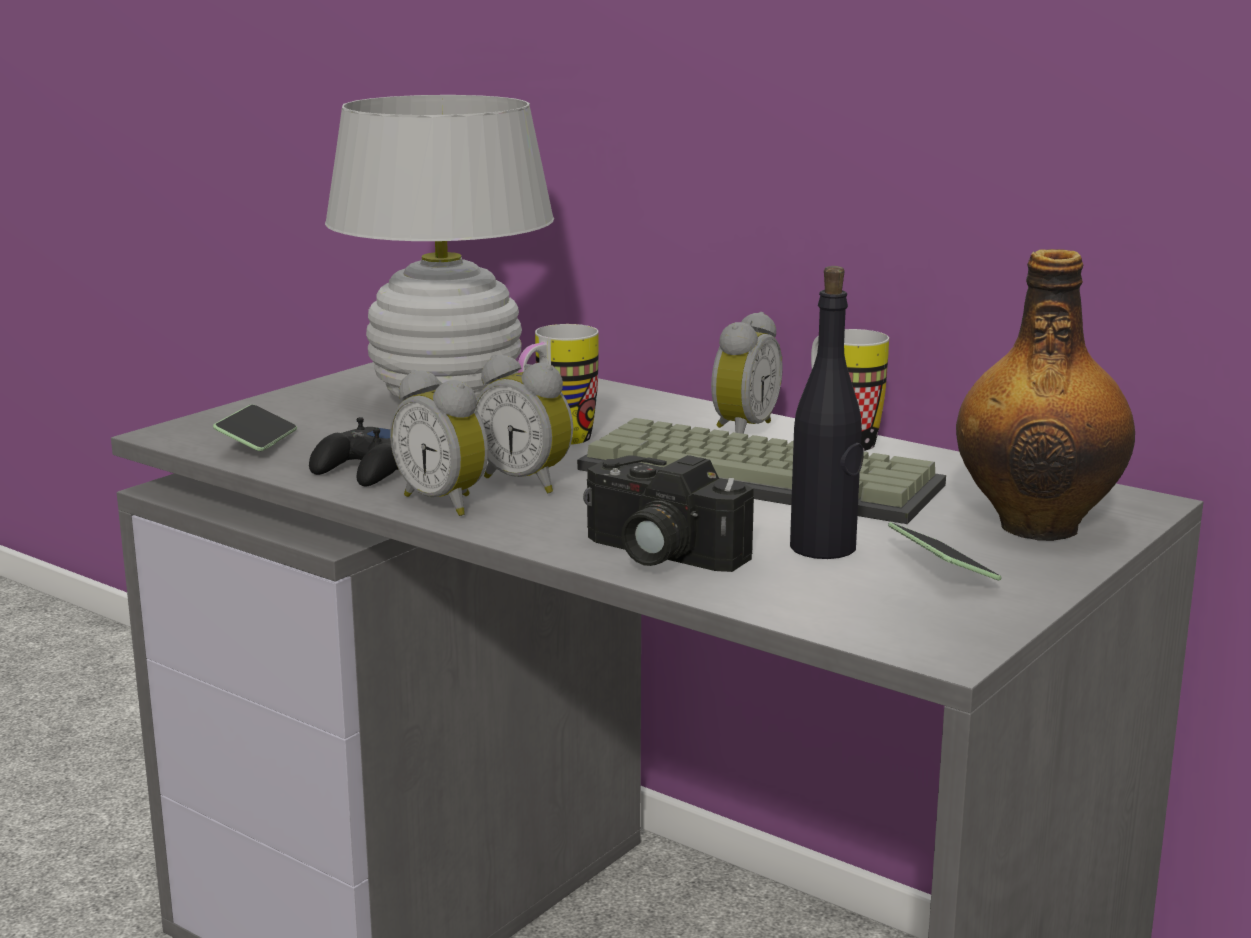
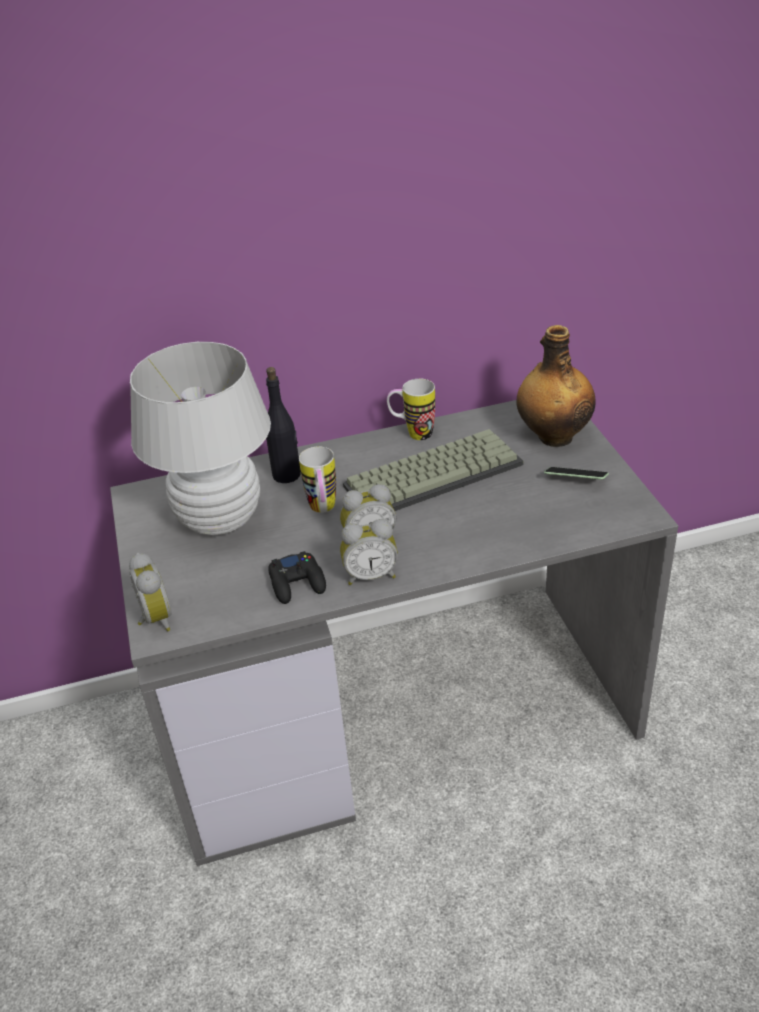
camera: 50 degrees left, 20 degrees up
(257, 443) = (211, 607): phone -> none
(656, 554) = (493, 541): camera -> none
(740, 430) = (369, 453): alarm clock -> alarm clock (154, 619)
(823, 548) = (528, 496): black bottle -> black bottle (287, 475)

